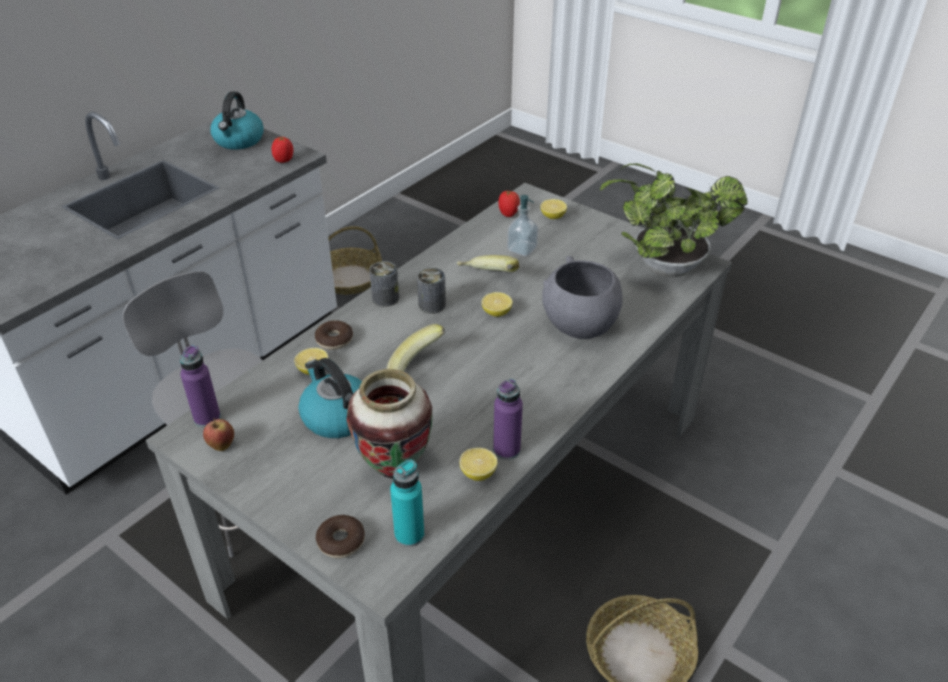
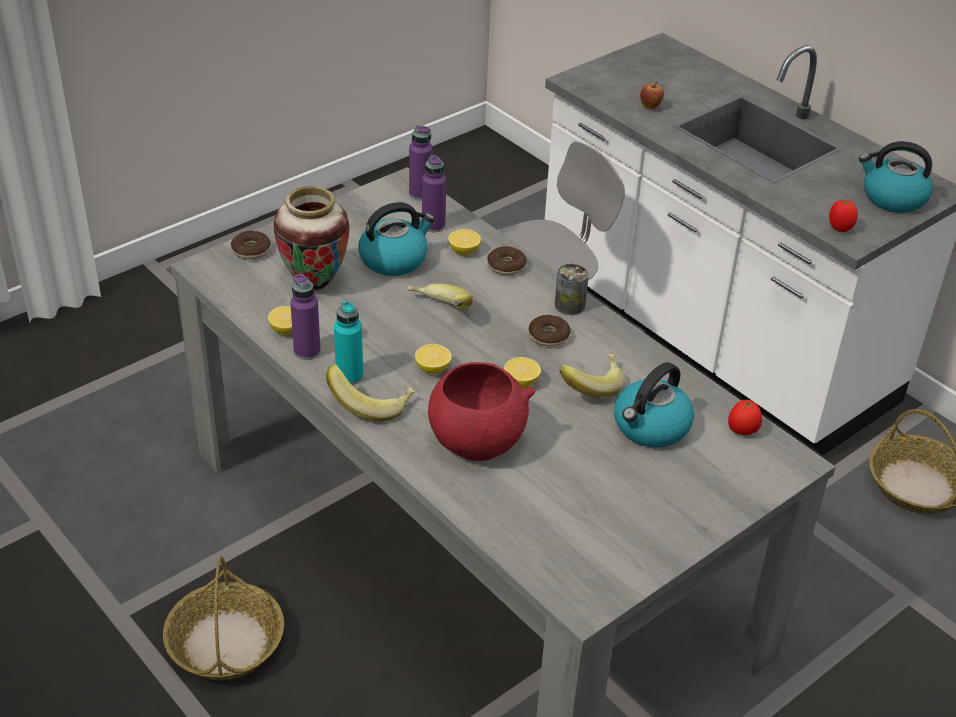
camera: 100 degrees right, 0 degrees up
(221, 446) = (383, 200): apple -> apple (650, 107)
(270, 398) = (433, 226): none -> purple bottle
(409, 534) = (239, 284): turquoise bottle -> turquoise bottle (349, 376)
(432, 305) = (548, 336): can -> donut
(522, 249) = (651, 427): soap dispenser -> kettle
(553, 216) = (731, 474): lemon -> lemon (432, 368)
(562, 391) = (371, 404): none -> banana
(579, 326) = (476, 442): grey bowl -> red bowl
(662, 267) = (585, 555): potted plant -> none

